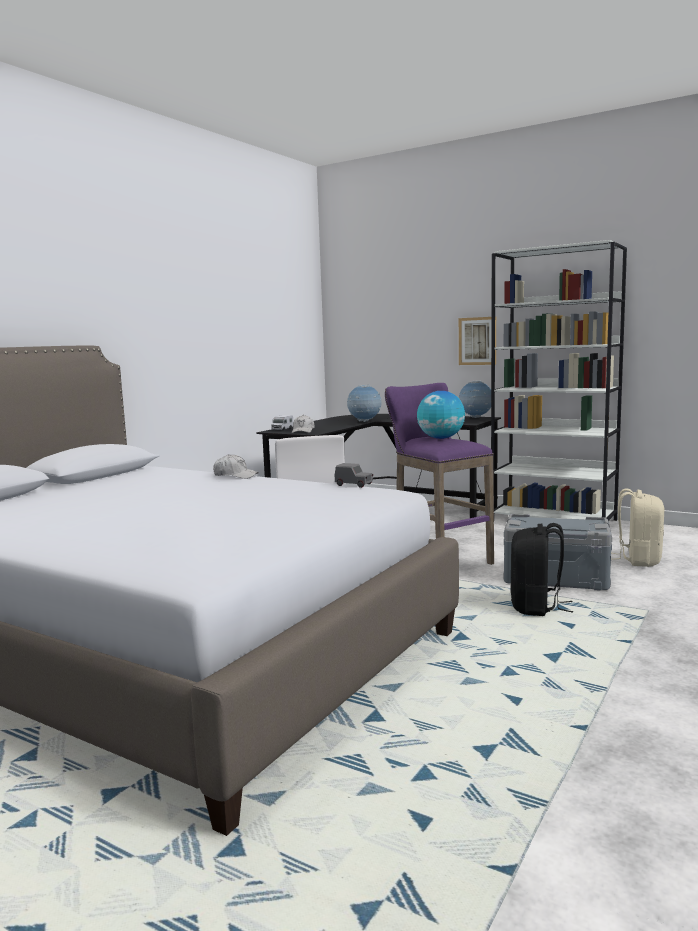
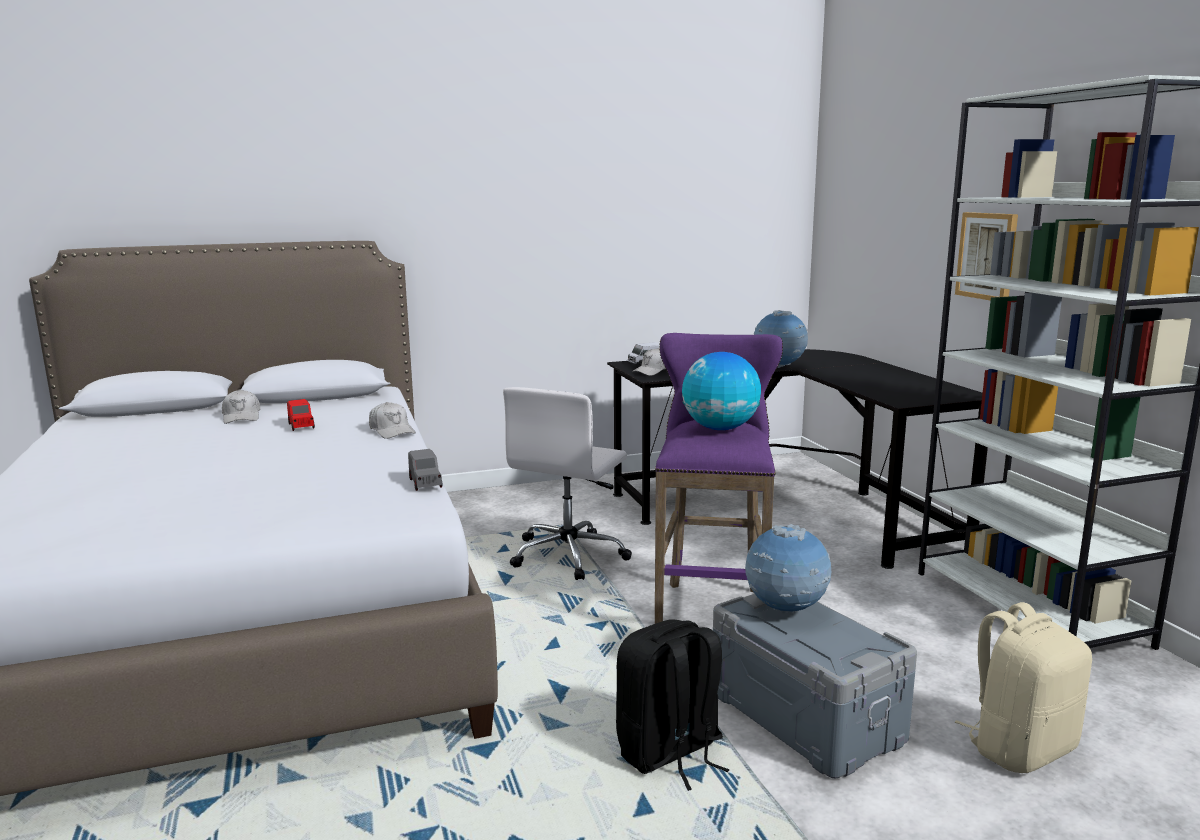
camera: 40 degrees right, 5 degrees up
(83, 491) = (242, 417): none -> white cap
(157, 485) = (301, 426): none -> red toy car
(476, 417) = (954, 391): globe -> globe (785, 611)

